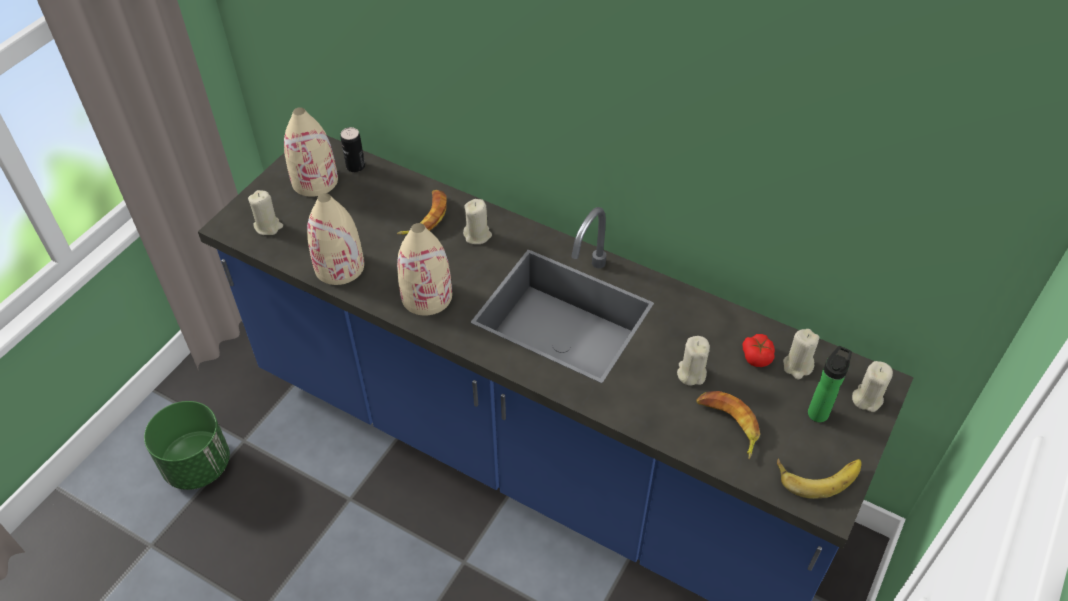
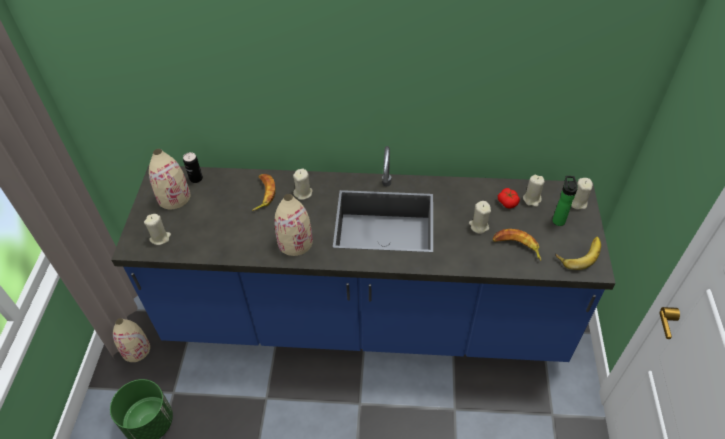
camera: 25 degrees left, 0 degrees up
(340, 266) = (226, 245): beige vase -> beige vase (136, 349)

